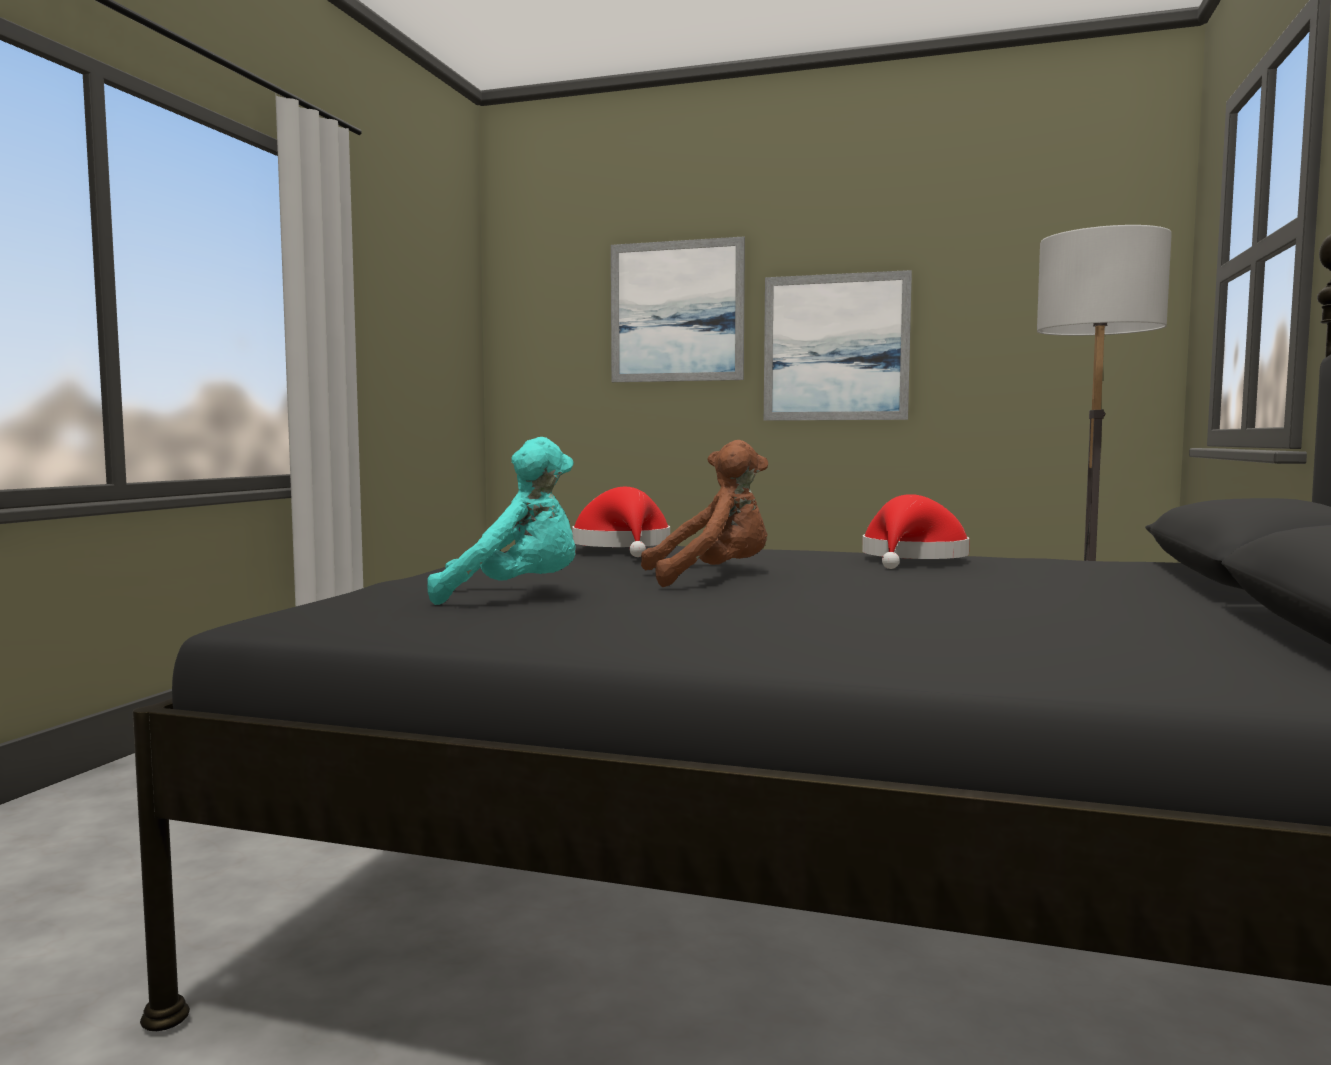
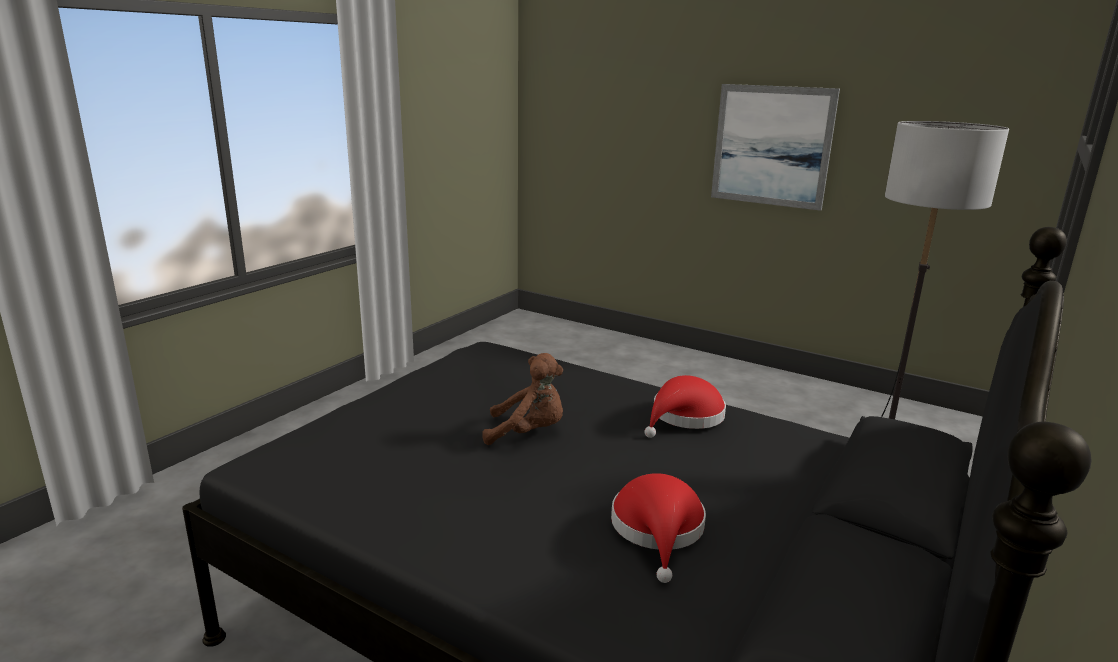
camera: 15 degrees right, 15 degrees up
(515, 595) = (389, 451): turquoise plush toy -> none
(623, 547) = (508, 374): red hat -> red hat (658, 530)
(676, 311) = (654, 104): picture -> none

